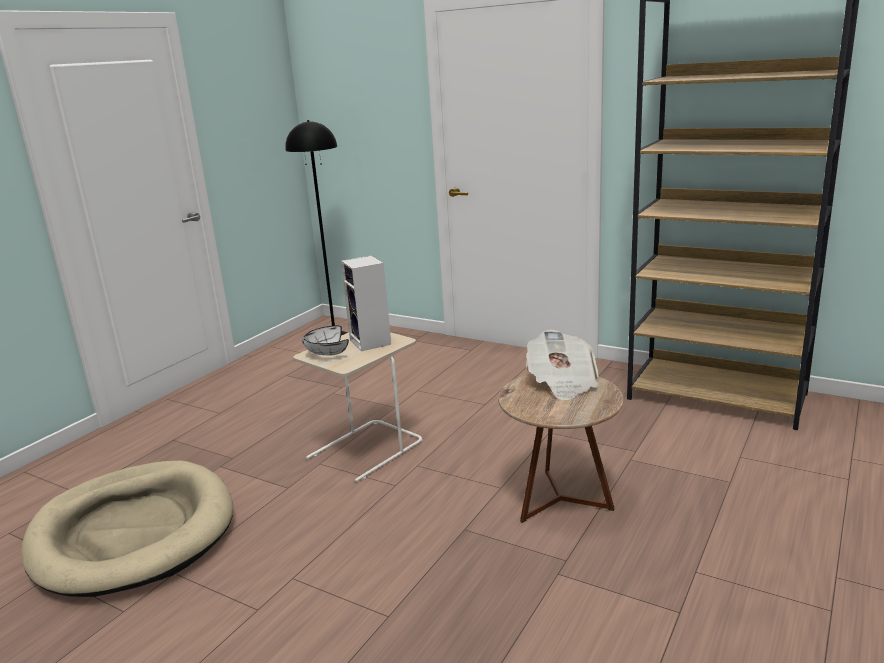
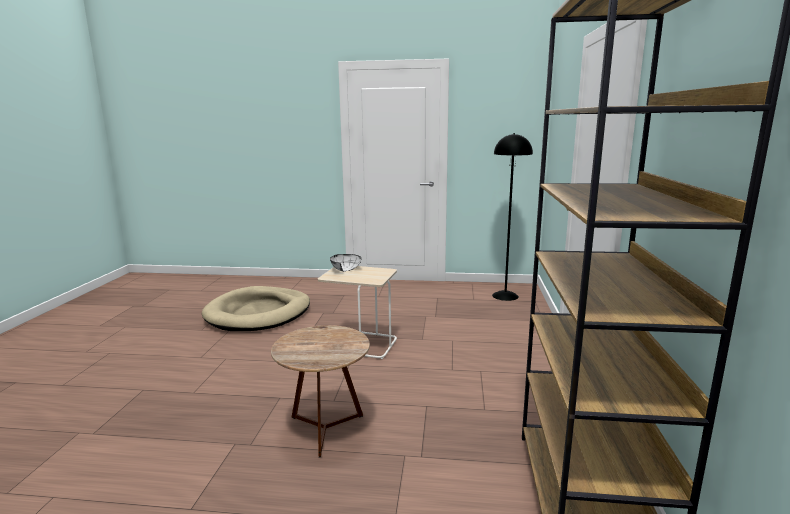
camera: 65 degrees right, 5 degrees down
(371, 342) = (368, 275): speaker -> none
(562, 383) = (343, 342): newspaper -> none

